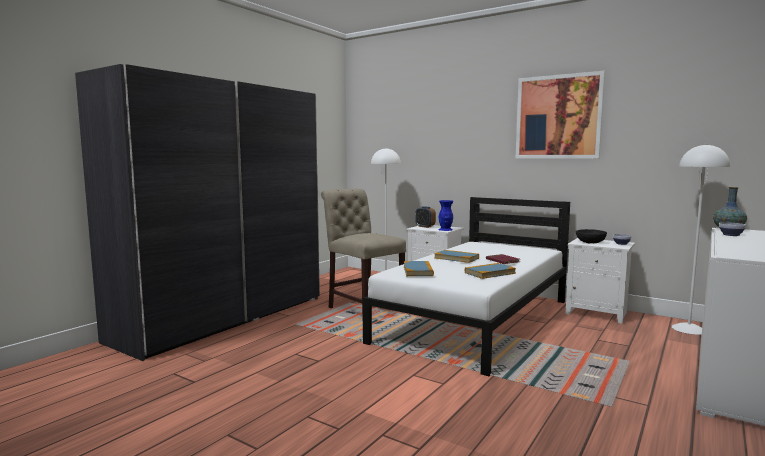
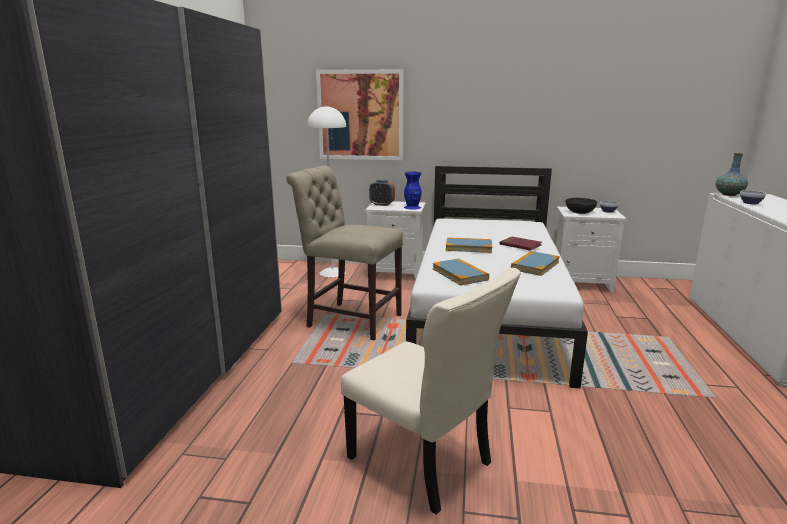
camera: 25 degrees left, 10 degrees up
(313, 389) = (423, 463): none -> beige chair
(558, 117) = (538, 71): picture -> picture (360, 115)
(689, 329) = (667, 289): white floor lamp -> none

